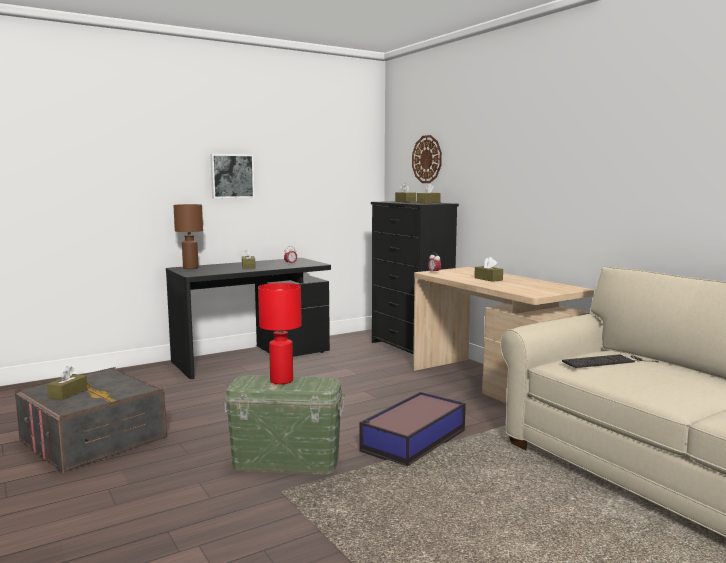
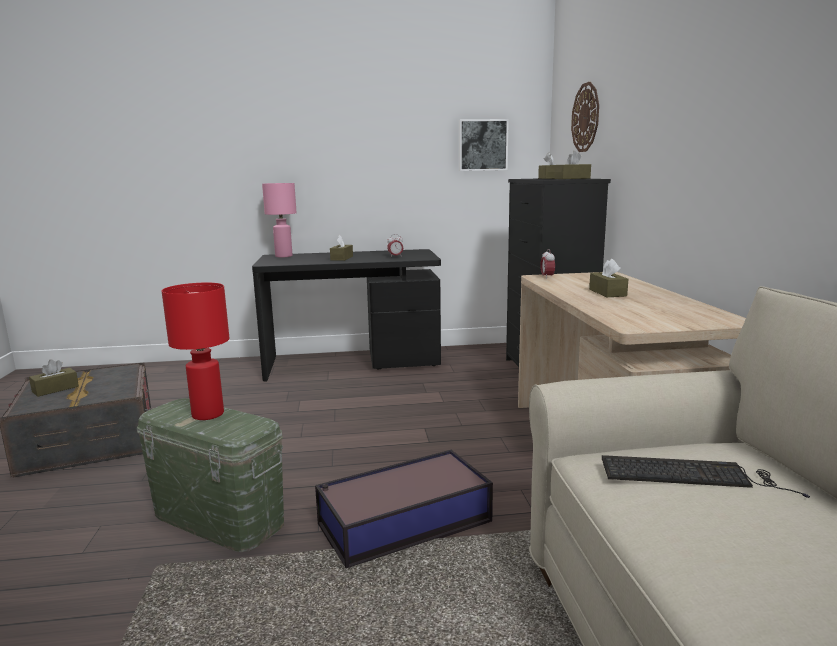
camera: 25 degrees right, 5 degrees up
(190, 268) = (283, 256): brown table lamp -> pink table lamp
(231, 176) = (340, 149): picture -> picture (482, 145)

